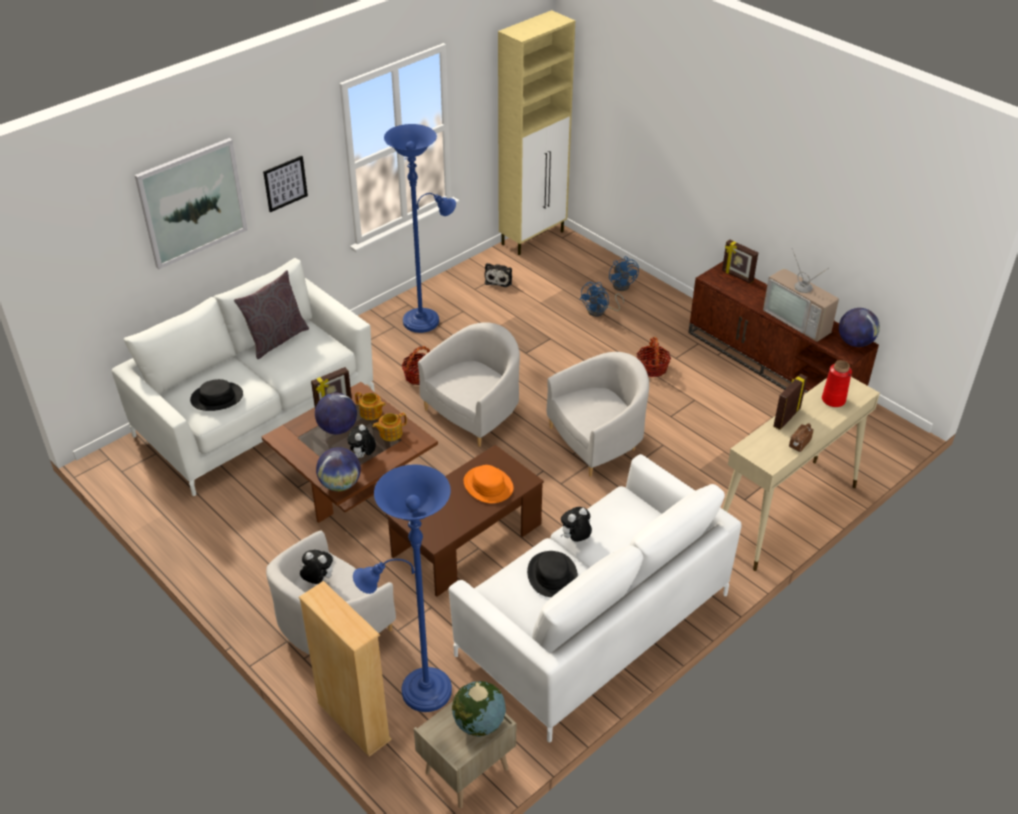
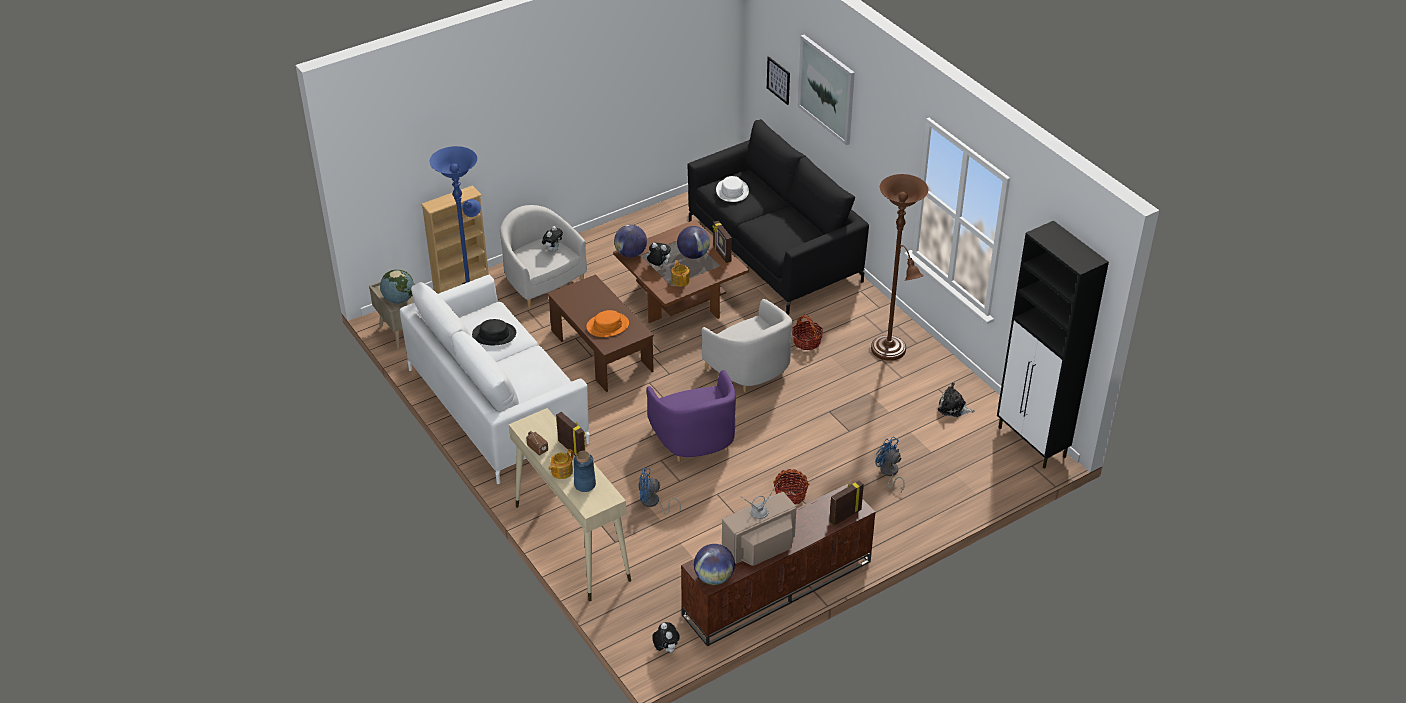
camera: 100 degrees right, 0 degrees up
(217, 397) = (732, 191): black hat -> white hat
(256, 414) = (774, 251): white sofa -> black sofa
(276, 339) = (800, 220): grey pillow -> none
(285, 183) = (878, 145): picture -> picture (778, 80)
(371, 413) = (707, 272): teapot -> teapot (561, 471)
(425, 319) = (890, 352): blue floor lamp -> brown floor lamp
(533, 237) = (1032, 443): beige cabinet -> black cabinet
(575, 539) = (526, 352): plush toy -> plush toy (665, 648)
(597, 440) = (695, 440): white armchair -> purple armchair
(623, 284) = (936, 499): blue fan -> blue fan (653, 503)
(833, 400) = (585, 485): red vase -> blue vase

